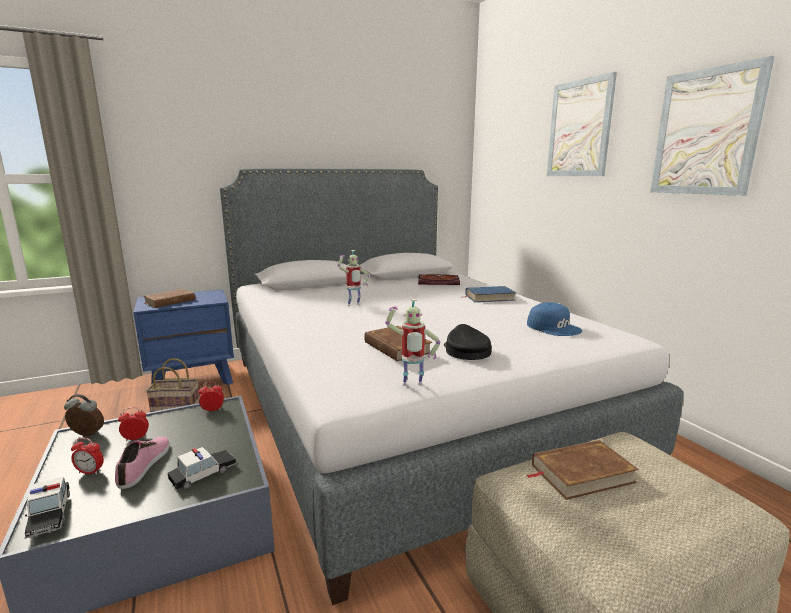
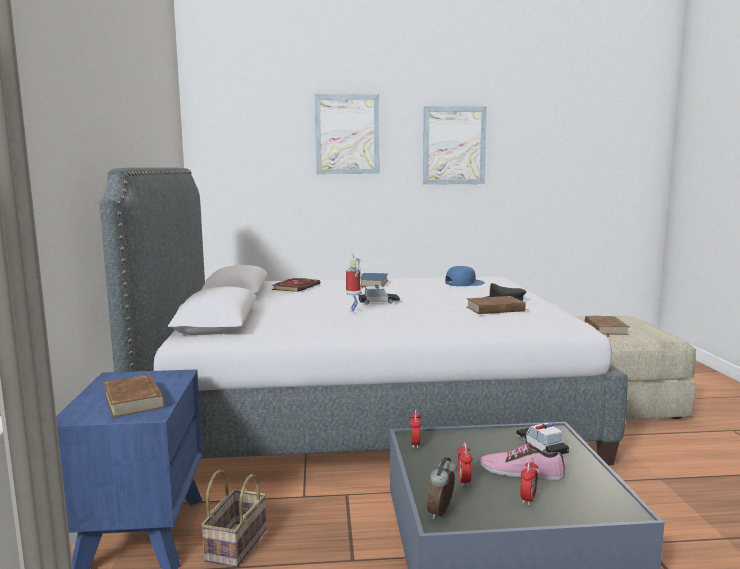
camera: 70 degrees left, 5 degrees down
(50, 514) = (602, 506): toy car -> toy car (379, 302)
(412, 386) = (561, 314): toy robot -> none

